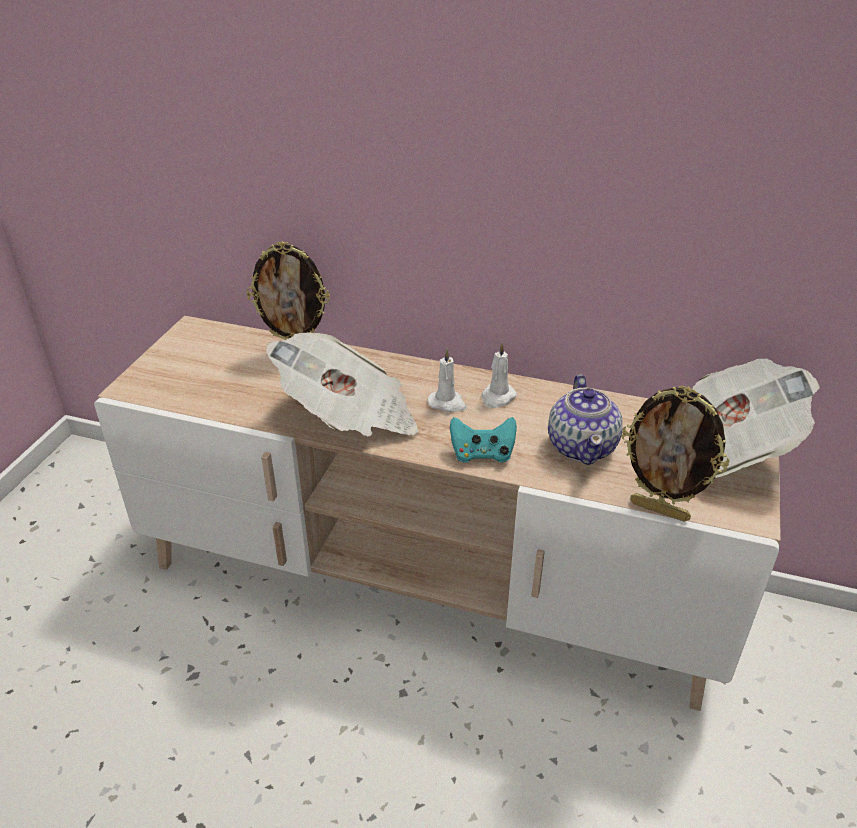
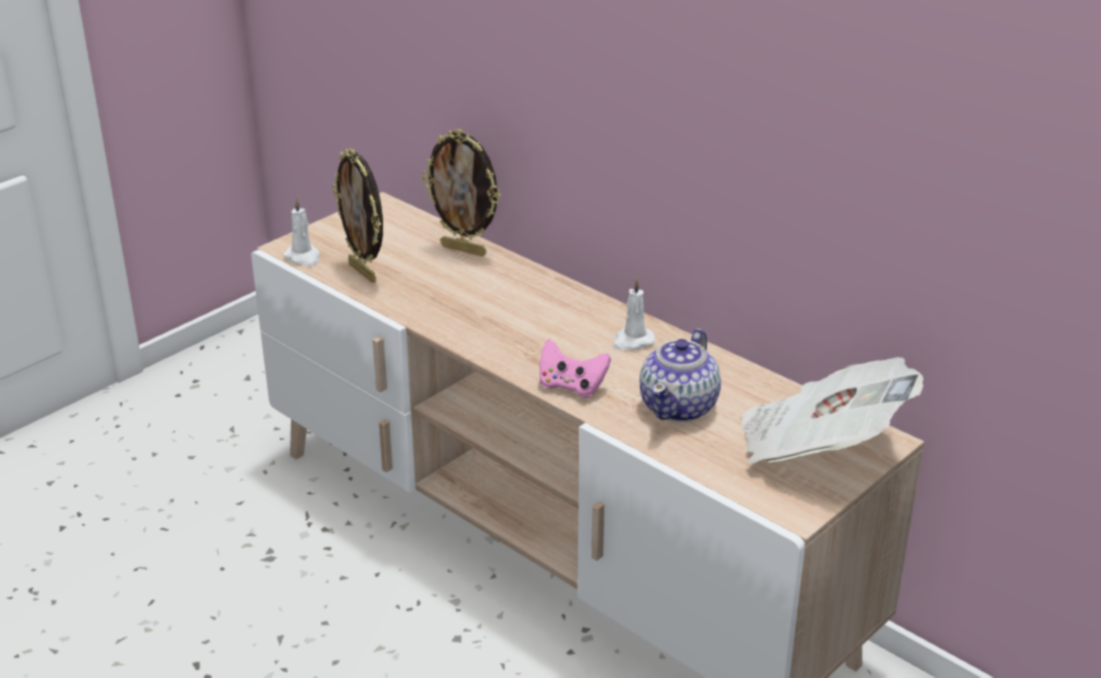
camera: 25 degrees right, 5 degrees down
(349, 417) = (470, 322): newspaper -> none
(447, 403) = (576, 334): white candle -> white candle (303, 257)
(482, 454) = (571, 386): turquoise game controller -> pink game controller
(660, 510) = (705, 480): picture frame -> picture frame (364, 272)

